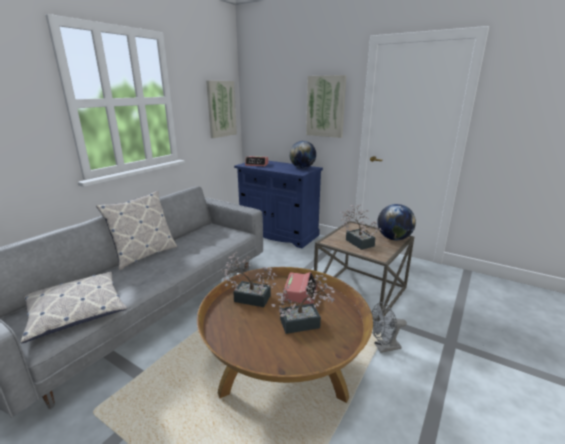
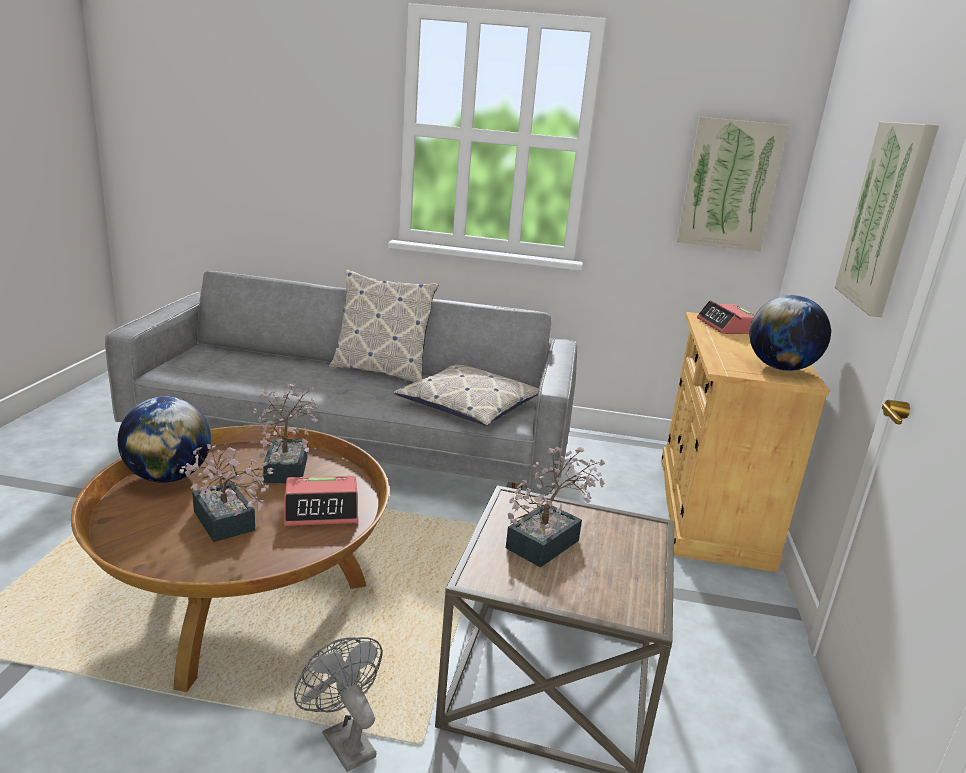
camera: 65 degrees right, 0 degrees up
(76, 311) = (226, 371): pillow -> pillow (468, 405)
(278, 233) = (711, 509): blue cabinet -> beige cabinet
(393, 238) = (619, 600): globe -> globe (168, 477)

